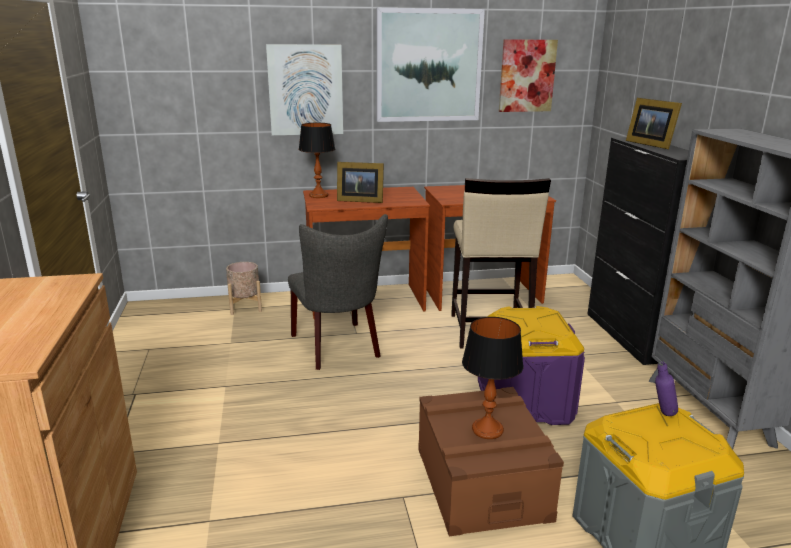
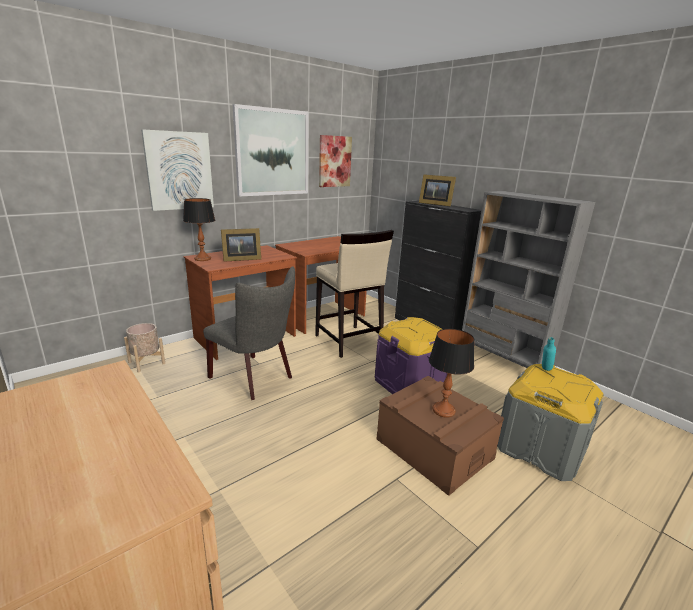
camera: 30 degrees left, 0 degrees up
(662, 415) = (545, 370): purple bottle -> turquoise bottle

